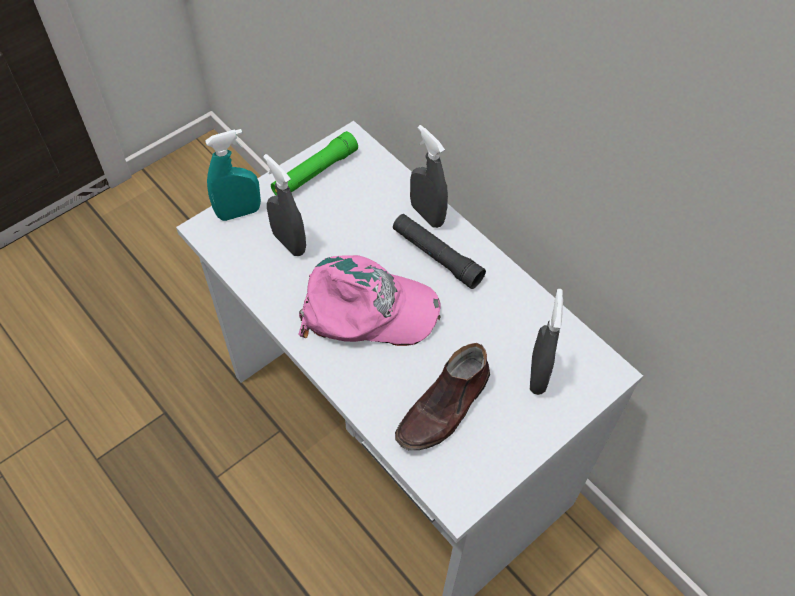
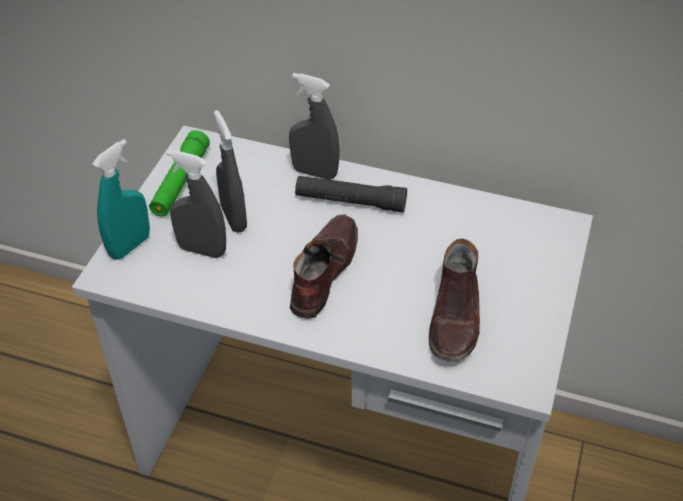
camera: 30 degrees left, 10 degrees down
(367, 310) = (322, 271): pink cap -> brown shoe
(537, 374) = (511, 253): grey spray bottle -> grey spray bottle (234, 218)

